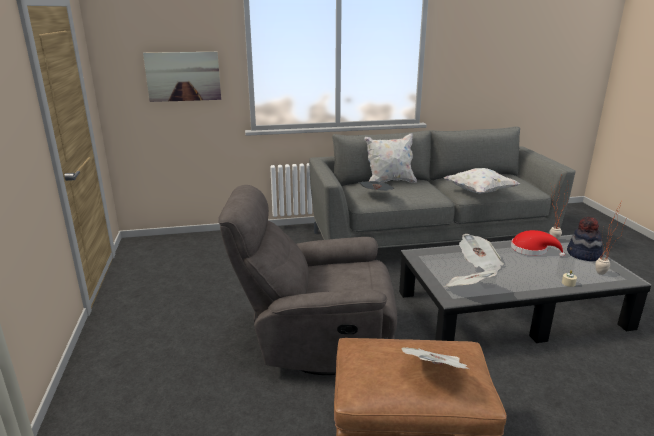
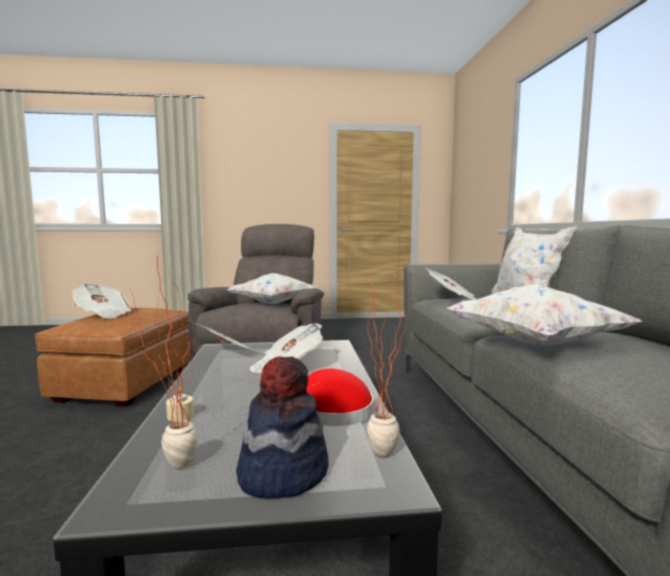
camera: 95 degrees right, 15 degrees down
(183, 76) = (480, 177): picture -> none
(330, 273) = (273, 303): none -> white pillow

